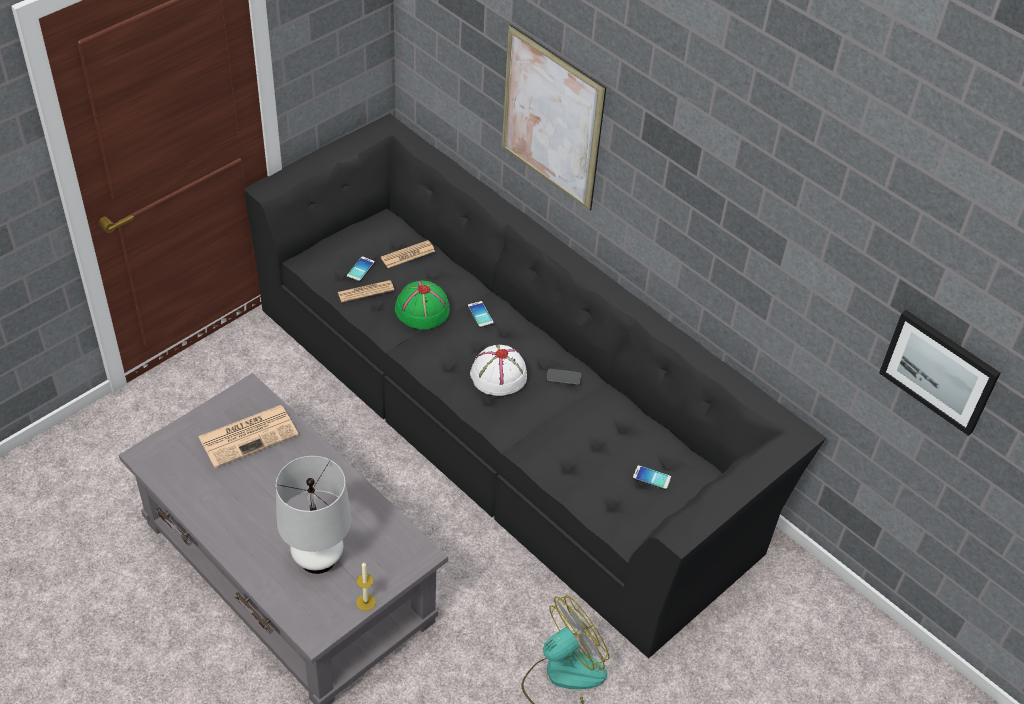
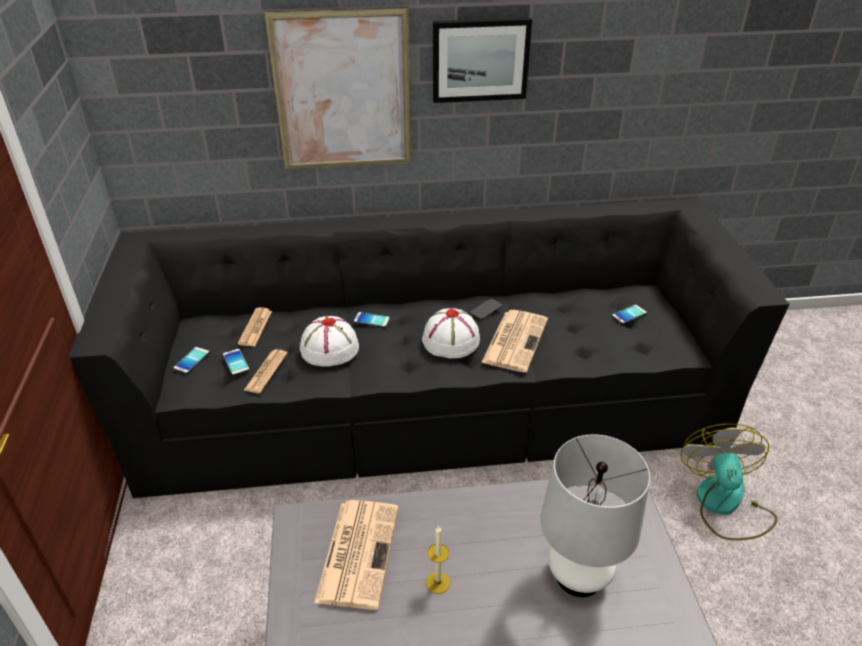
camera: 50 degrees left, 10 degrees down
(341, 245) = (192, 360): none -> phone
(366, 602) = (664, 563): candle -> candle (438, 582)
(421, 310) = (329, 348): green hat -> white hat
(537, 415) = (515, 340): none -> newspaper
(939, 371) = (796, 58): picture -> picture (480, 60)

